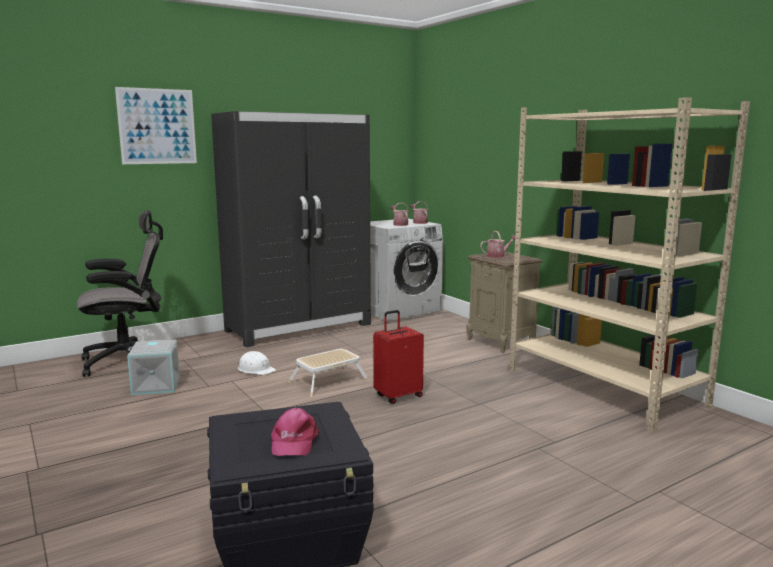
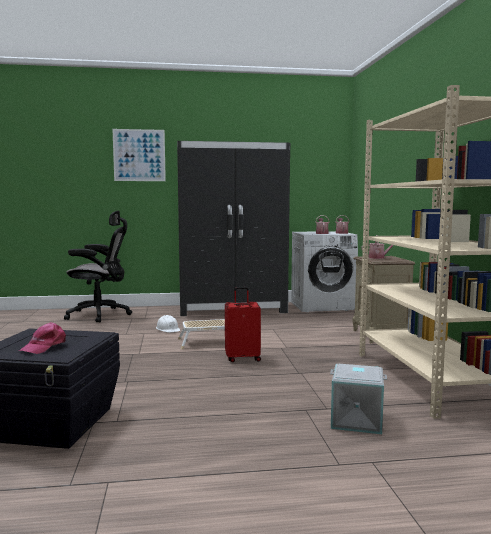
camera: 25 degrees right, 5 degrees down
(156, 385) = (97, 329): grey storage box -> grey storage box (357, 420)

